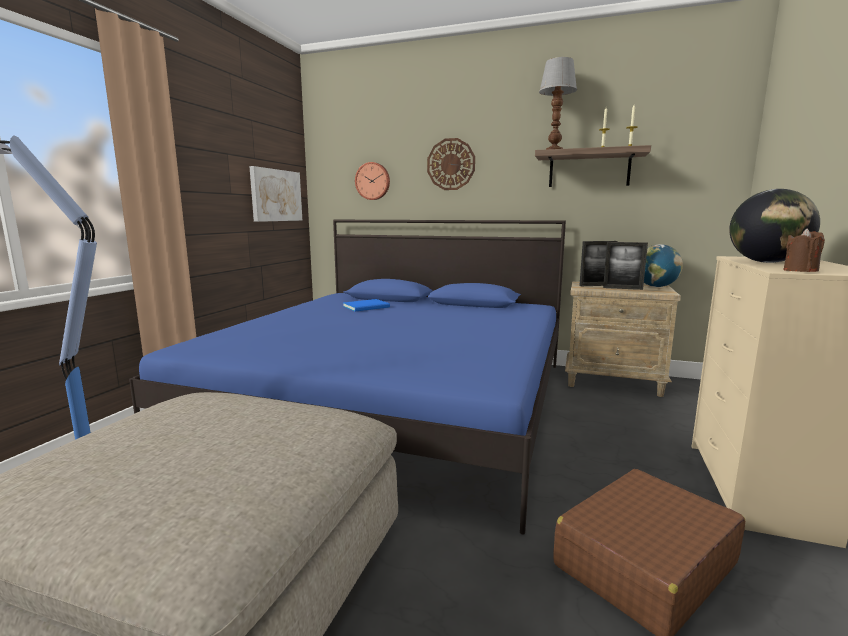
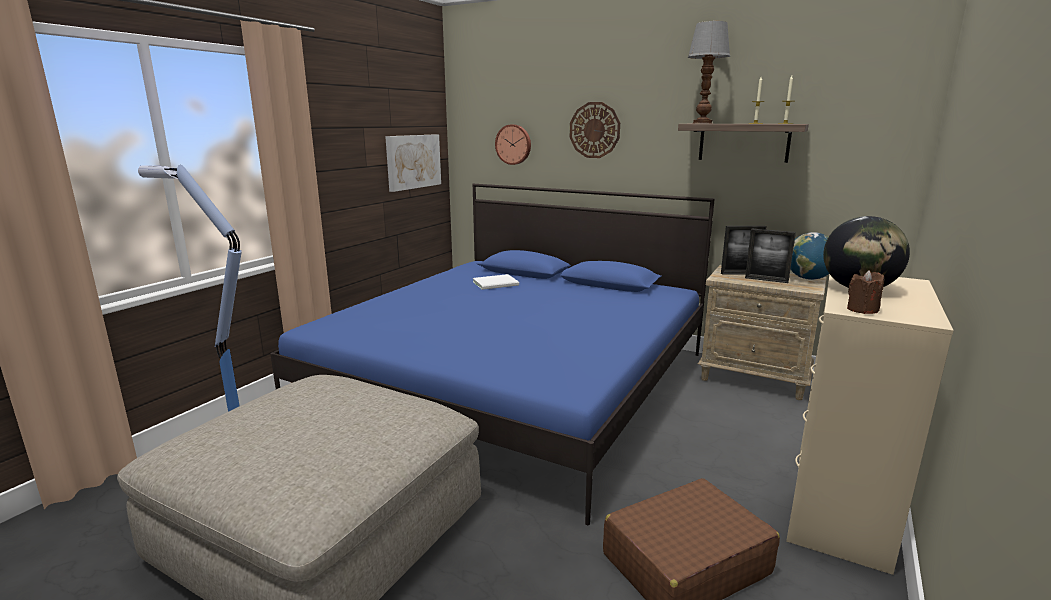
camera: 10 degrees right, 5 degrees up
(367, 307) = (497, 283): blue book -> white book

